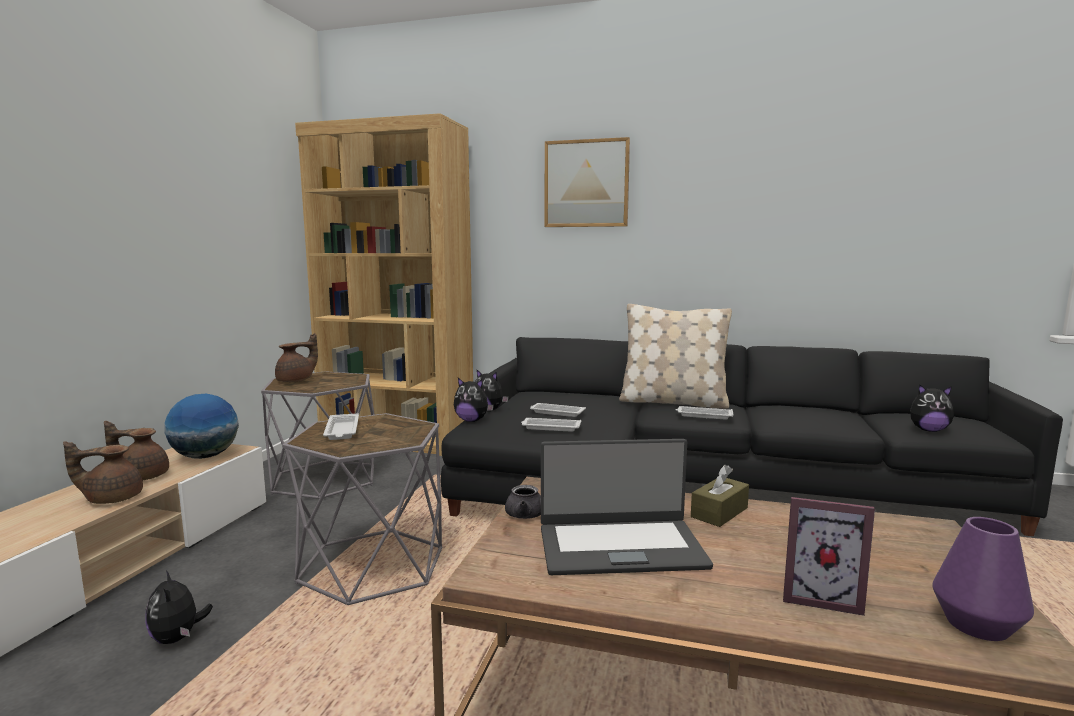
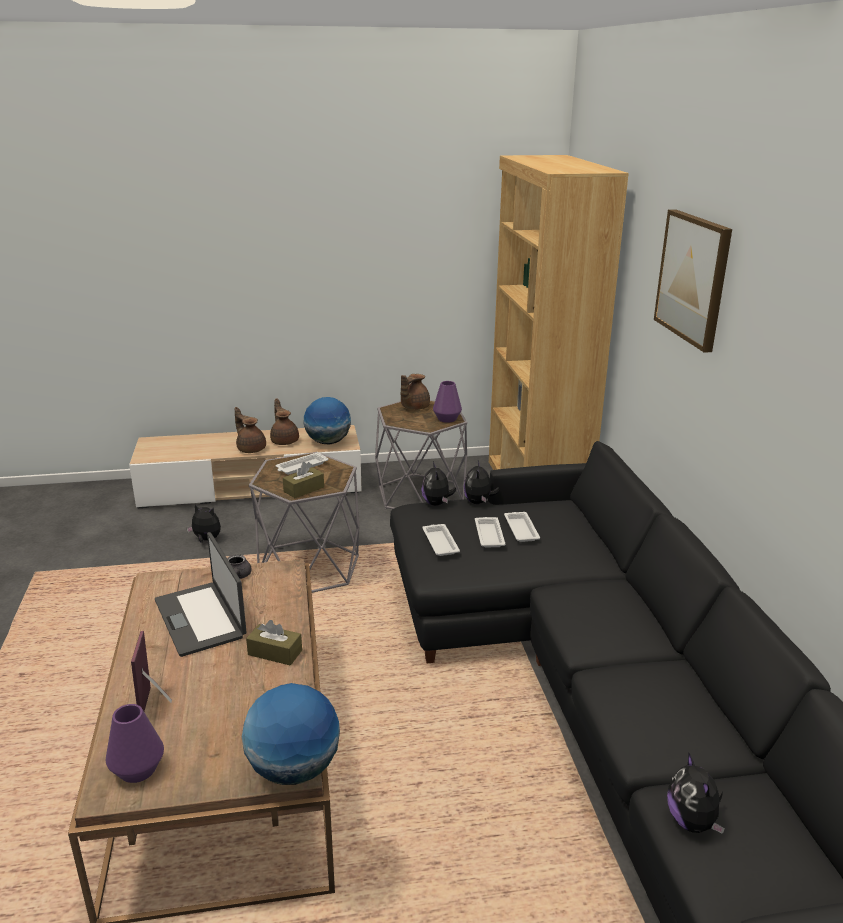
camera: 65 degrees right, 15 degrees up
(178, 638) = (206, 540): plush toy -> plush toy turned 75 degrees clockwise
(296, 381) = (413, 407): brown teapot -> brown teapot turned 105 degrees clockwise
(349, 377) = (447, 419): none -> purple vase
(403, 436) = (304, 489): none -> brown tissue box
(673, 402) = (613, 595): beige pillow -> none
(703, 415) = (573, 622): white tray -> white tray (521, 529)
(933, 528) = (294, 769): none -> globe

